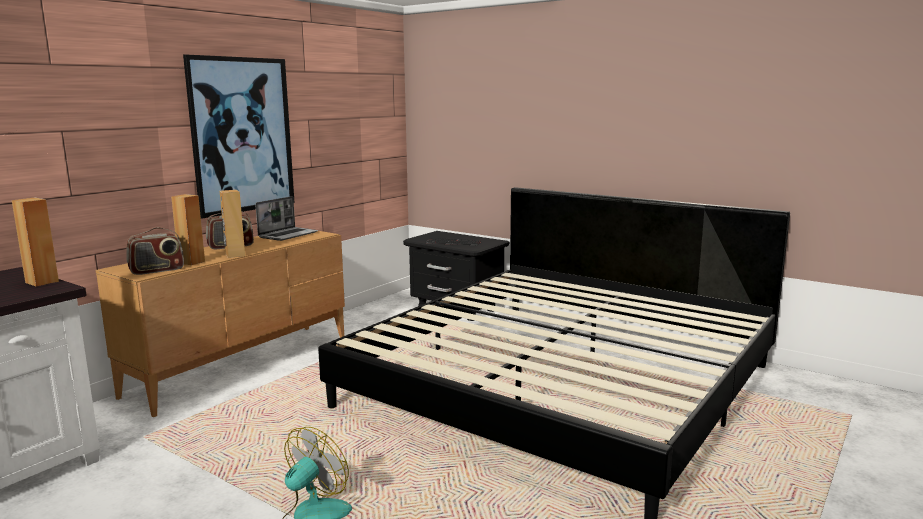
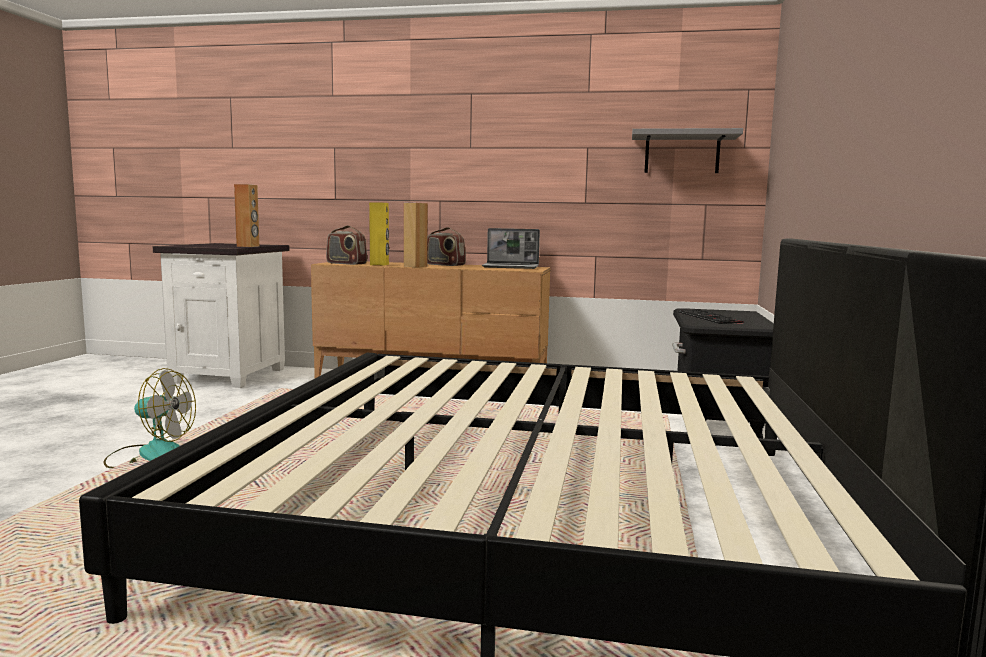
camera: 65 degrees right, 5 degrees down
(192, 262) = (379, 264): brown speaker -> yellow speaker
(242, 135) = (494, 160): picture -> none
(365, 122) = (682, 153): none -> grey shelf

